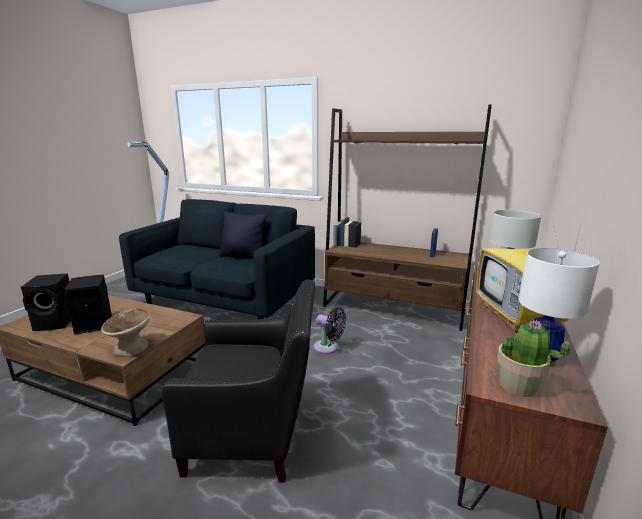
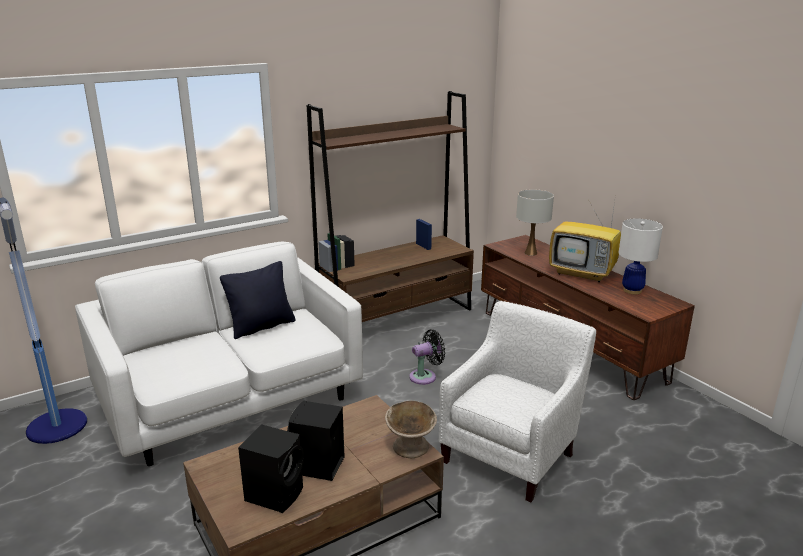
camera: 55 degrees left, 5 degrees up
(225, 300) = (230, 401): blue sofa -> white sofa
(255, 435) = (512, 453): black armchair -> white armchair
(518, 386) = (652, 307): potted plant -> none

